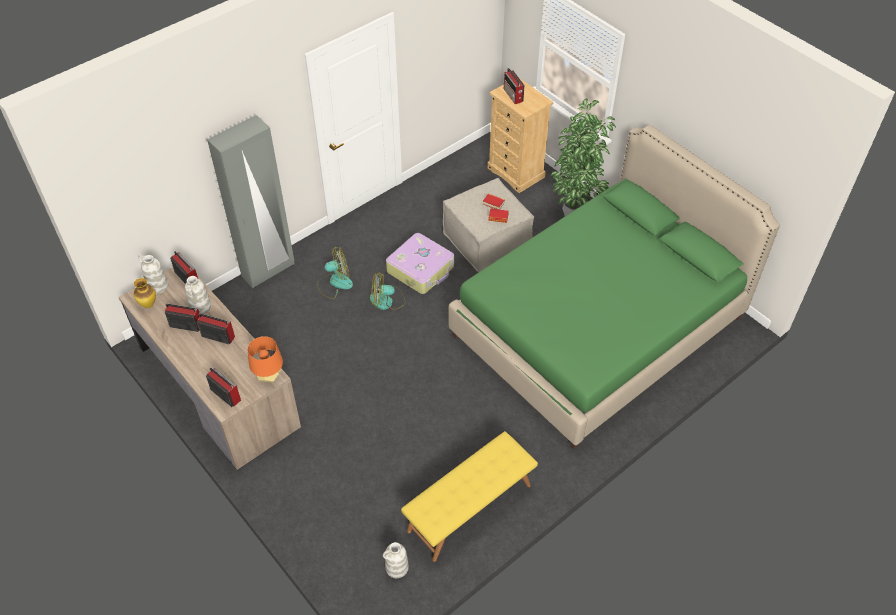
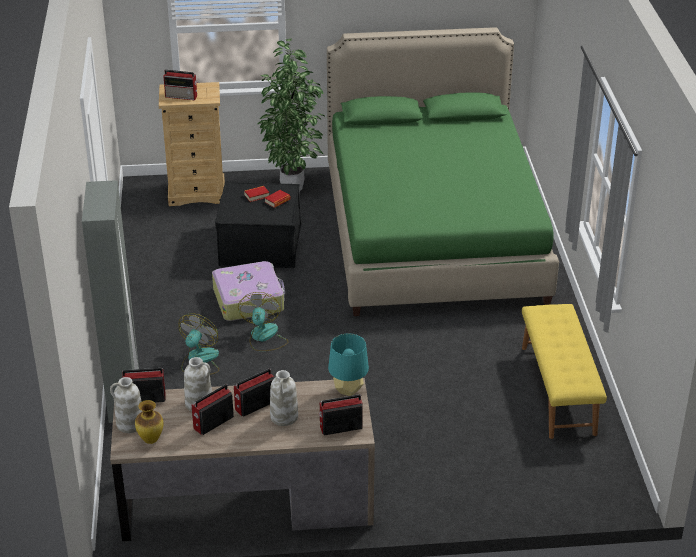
camera: 55 degrees left, 15 degrees down
(269, 377) = (348, 390): orange table lamp -> turquoise table lamp
(387, 301) = (264, 337): fan -> fan turned 150 degrees clockwise
(396, 568) = (584, 461): white vase -> white vase (284, 417)
(487, 239) = (260, 246): beige ottoman -> black ottoman

